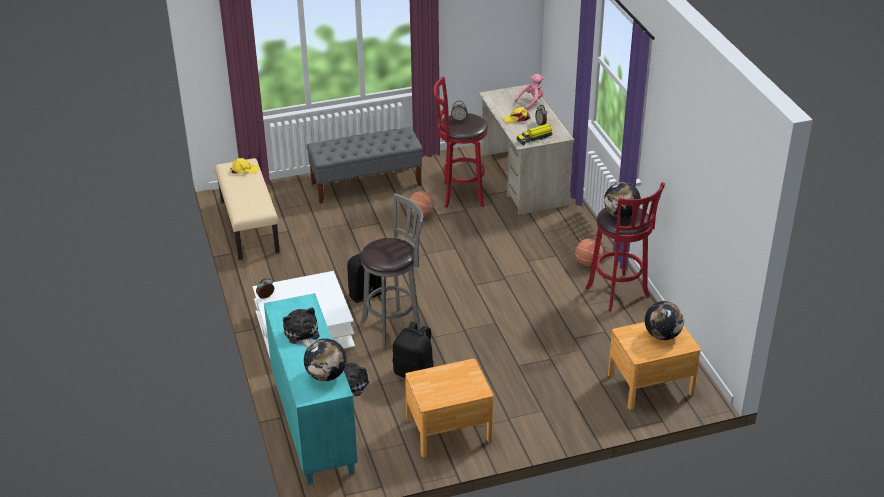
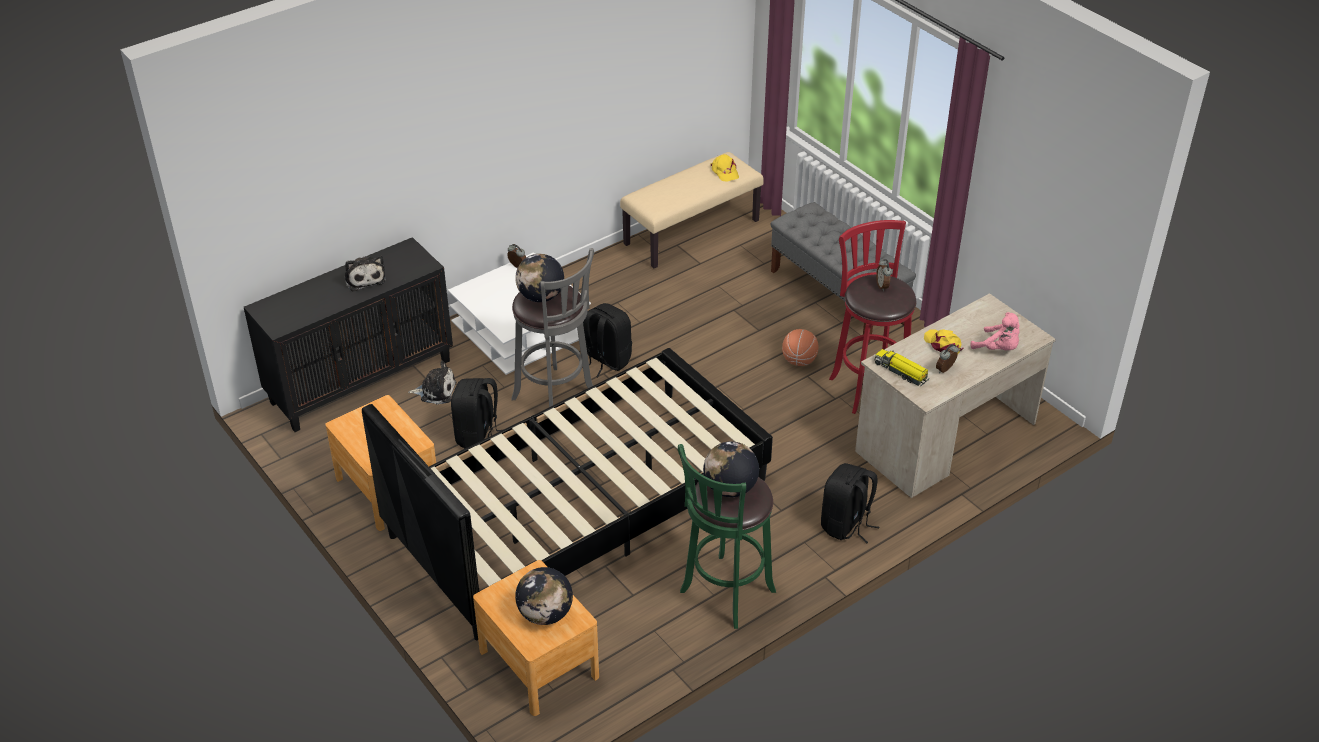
camera: 70 degrees right, 5 degrees up
(302, 335) = (364, 278): plush toy -> plush toy turned 105 degrees clockwise
(312, 426) = (361, 380): turquoise cabinet -> black cabinet
(326, 375) = (300, 313): globe -> globe (540, 297)
(514, 338) = (579, 508): none -> black bed
(580, 234) = (846, 525): none -> black backpack
(588, 263) = (781, 547): basketball -> none
(619, 294) = (724, 594): red stool -> green stool

